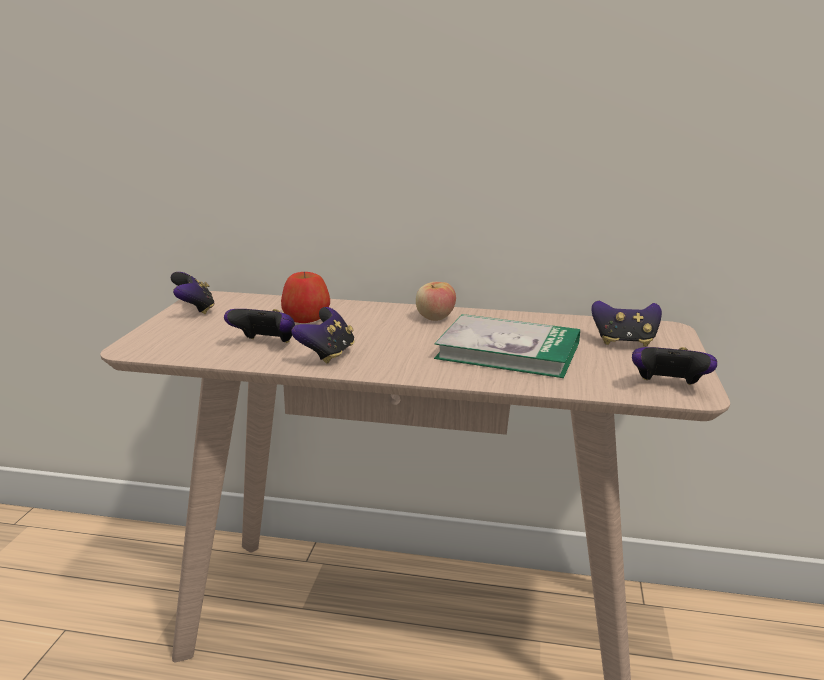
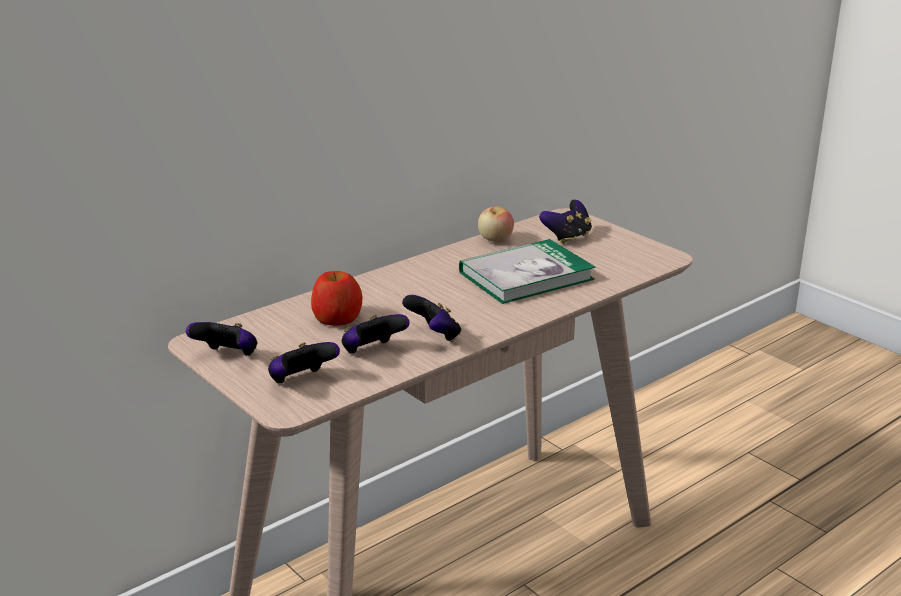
camera: 50 degrees left, 5 degrees up
(435, 318) = (423, 273): apple -> apple (495, 240)
(668, 386) = (648, 258): game controller -> game controller (301, 381)

